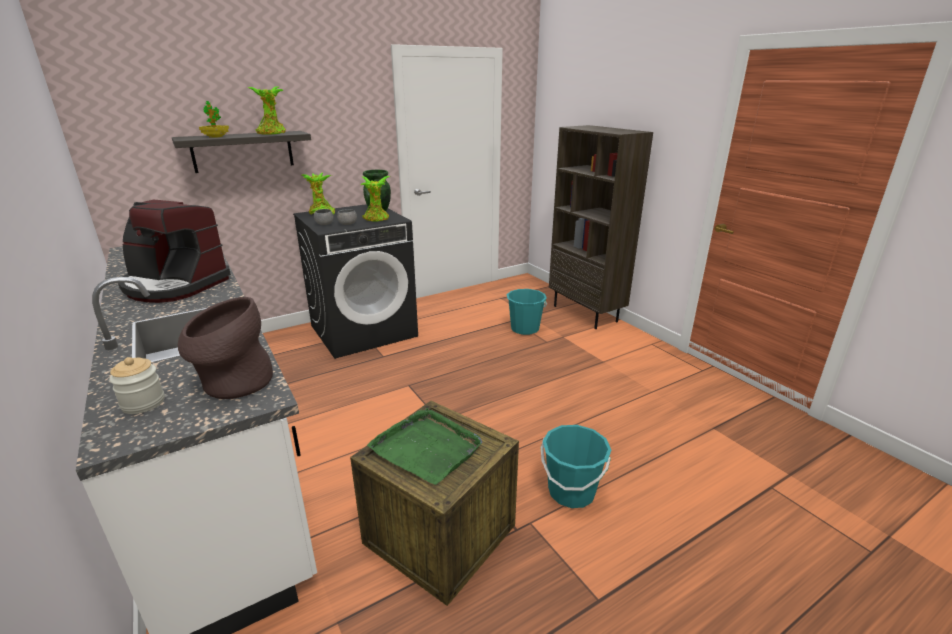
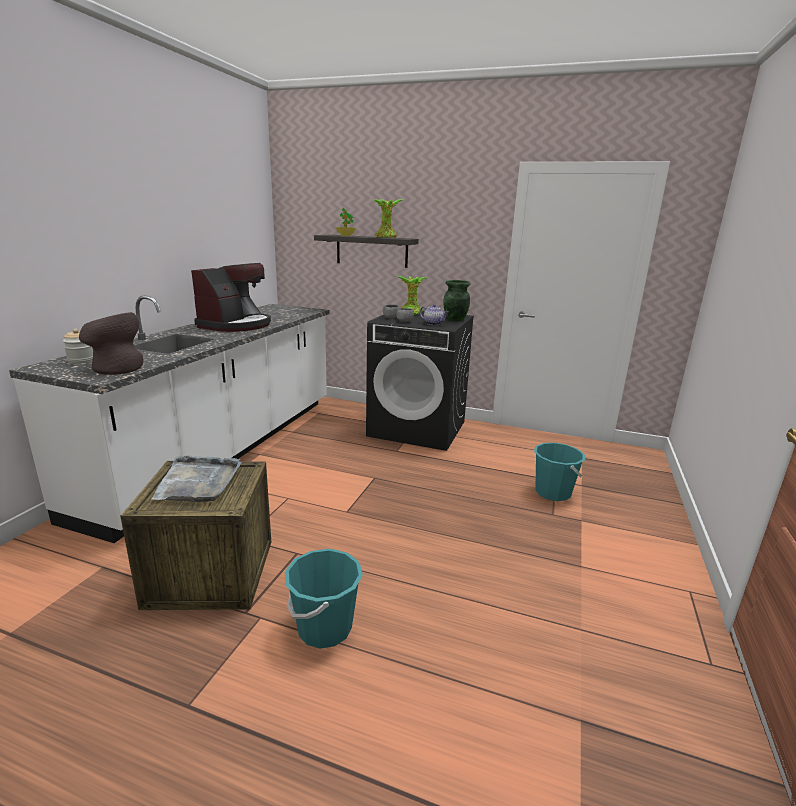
camera: 50 degrees right, 5 degrees down
(175, 285) = (236, 325): coffee machine -> coffee machine turned 135 degrees counterclockwise
(377, 219) = (433, 324): potted plant -> teapot
(427, 448) = (198, 481): green tray -> grey tray
(586, 314) = (658, 516): brown bookcase -> none

